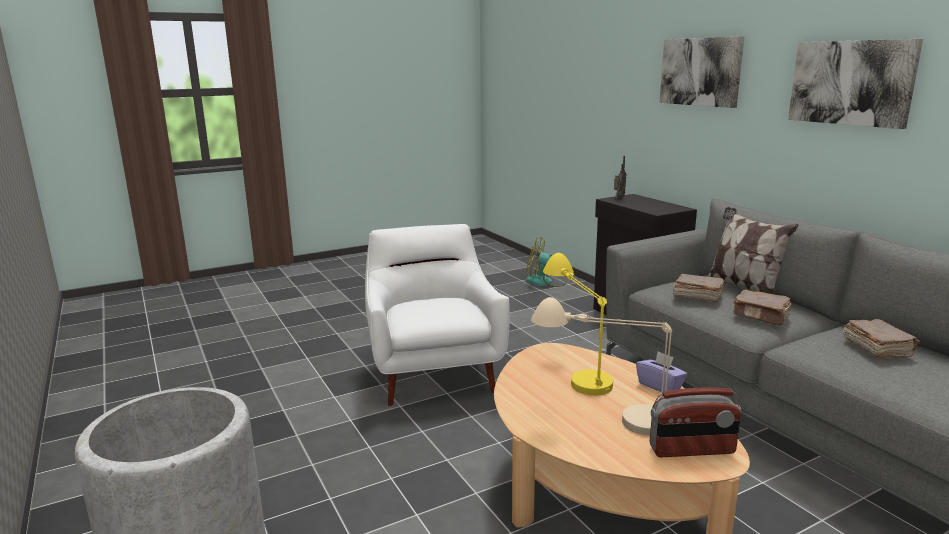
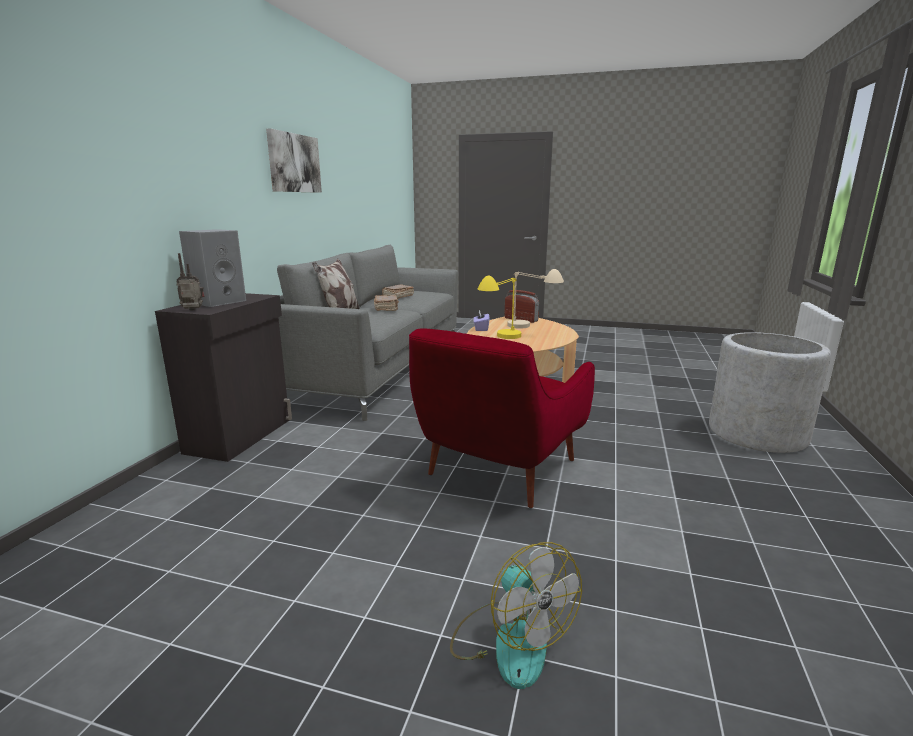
camera: 135 degrees left, 0 degrees up
(433, 372) = (498, 470): white armchair -> red armchair
(545, 282) = (115, 531): fan -> fan (510, 641)
(648, 203) = (219, 301): none -> grey speaker
(697, 296) = (373, 319): brown book -> none
(700, 72) = (195, 144): picture -> none

